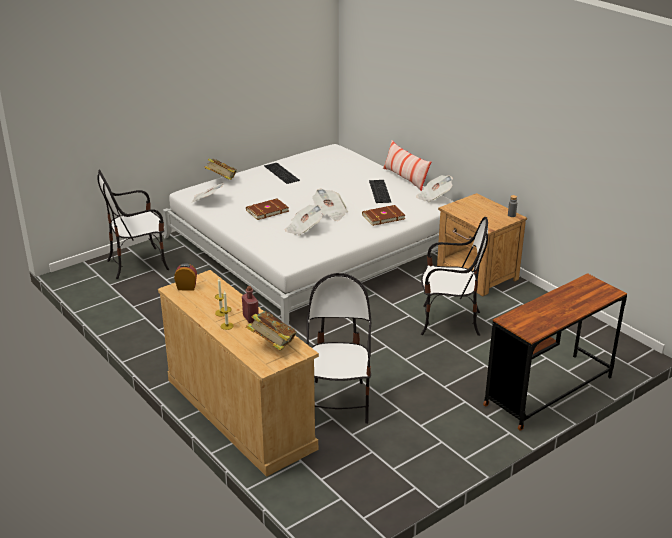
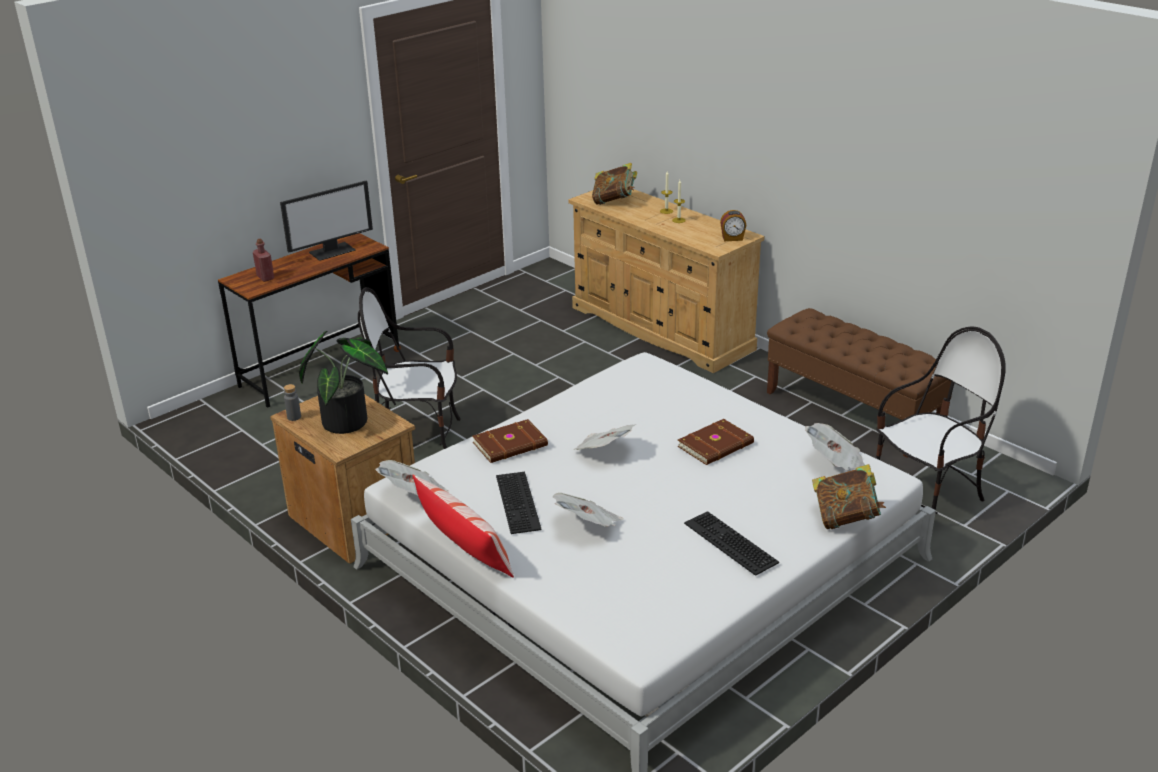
camera: 175 degrees right, 0 degrees up
(135, 319) = (853, 412): none -> brown bench
(250, 318) = (645, 218): red bottle -> red bottle (265, 277)
(303, 229) = (641, 418): newspaper -> newspaper (589, 525)
(338, 403) = (559, 343): chair -> none
(477, 211) = (350, 420): none -> potted plant
(543, 317) = (332, 251): none -> monitor

